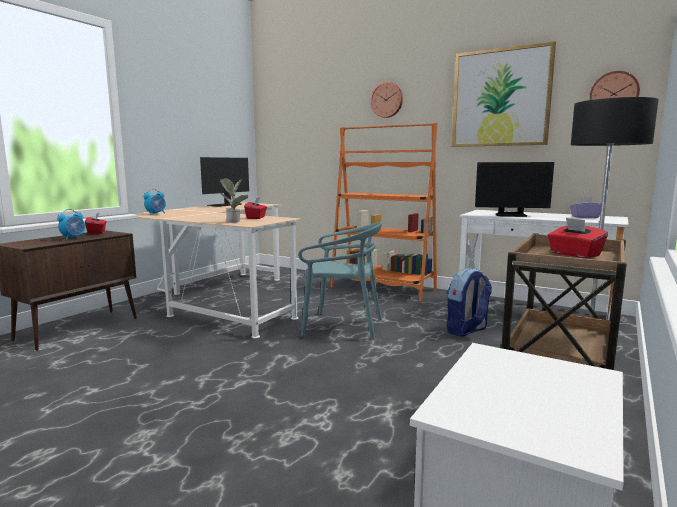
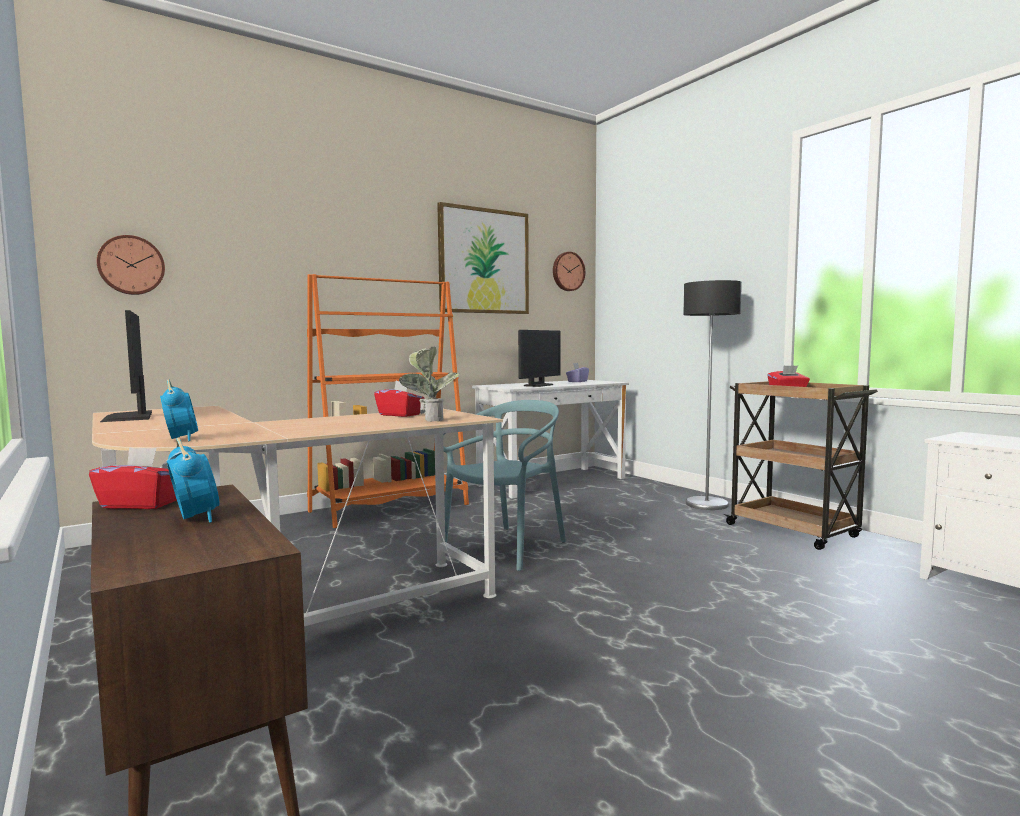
camera: 65 degrees left, 5 degrees down
(387, 100) = (350, 242): wall clock -> wall clock (131, 265)
(467, 330) = (576, 508): backpack -> none

